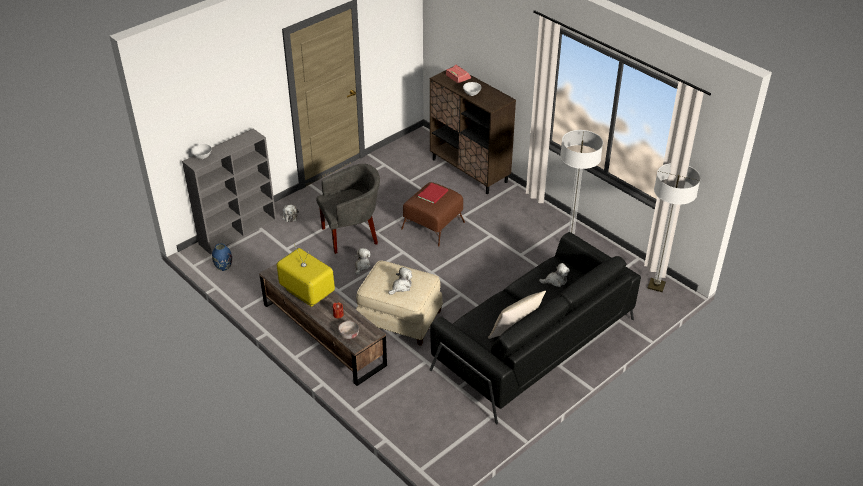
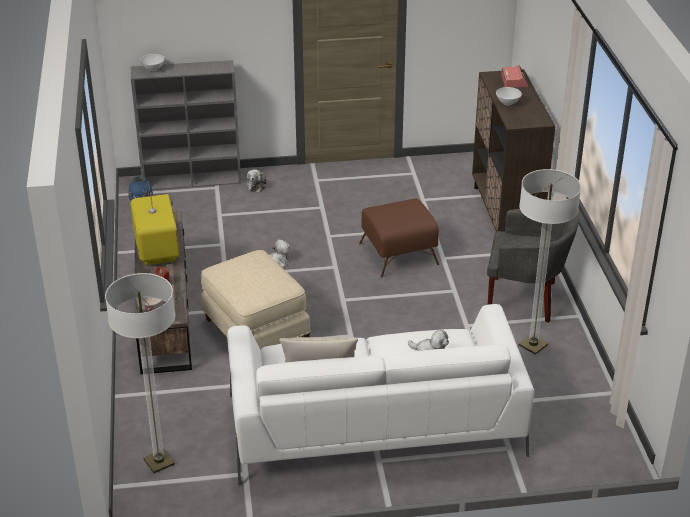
camera: 35 degrees right, 5 degrees down
(351, 234) = (300, 228): grey armchair -> grey armchair (525, 299)
(401, 287) = (249, 283): plush toy -> none
(434, 194) = (403, 210): red book -> none
(534, 344) = (375, 424): black sofa -> white sofa
(656, 285) = (603, 433): floor lamp -> floor lamp (159, 462)

